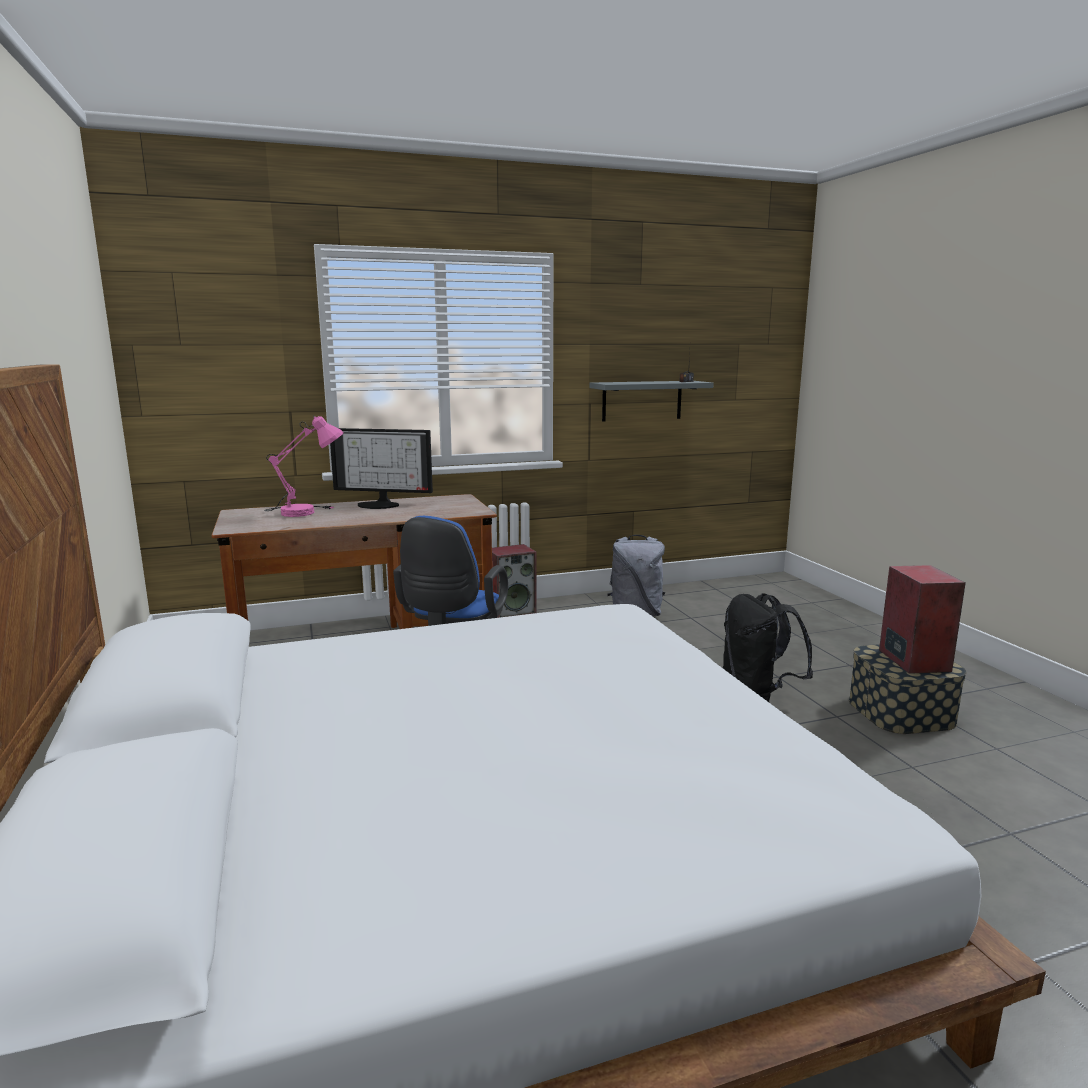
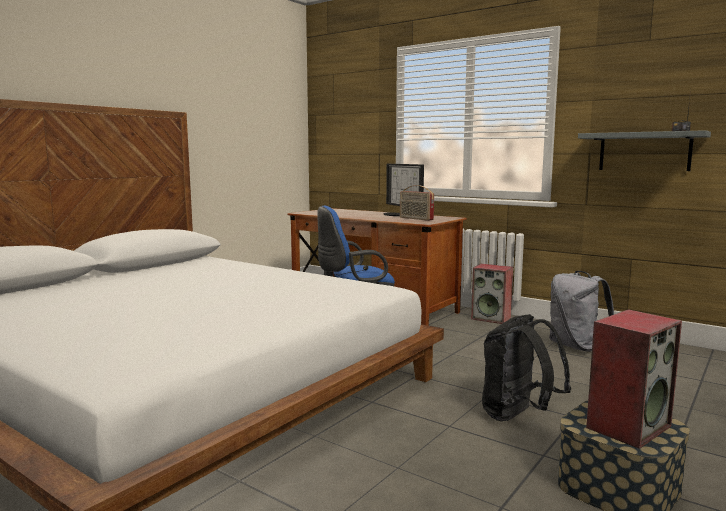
camera: 55 degrees right, 5 degrees down
(305, 512) = (354, 212): pink table lamp -> none
(437, 507) = (415, 219): none -> radio

